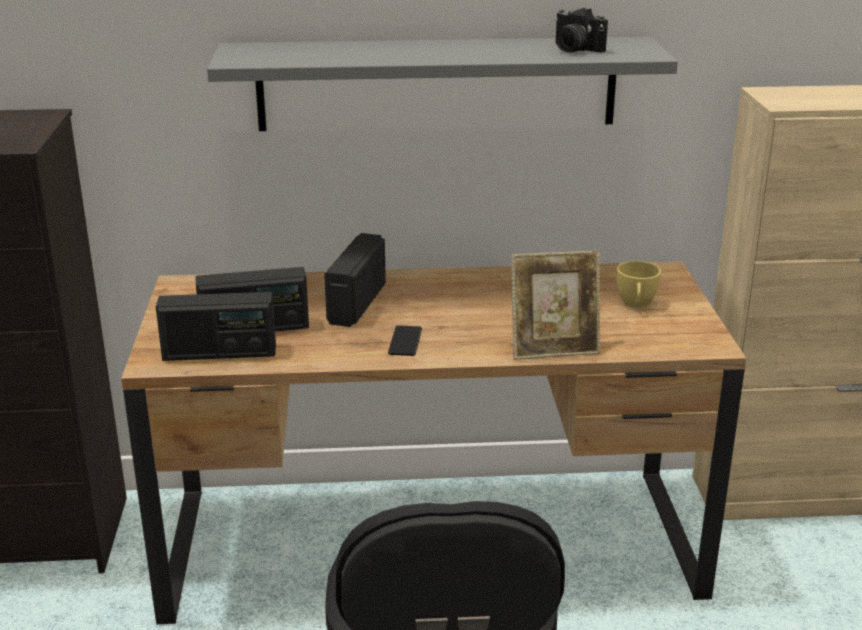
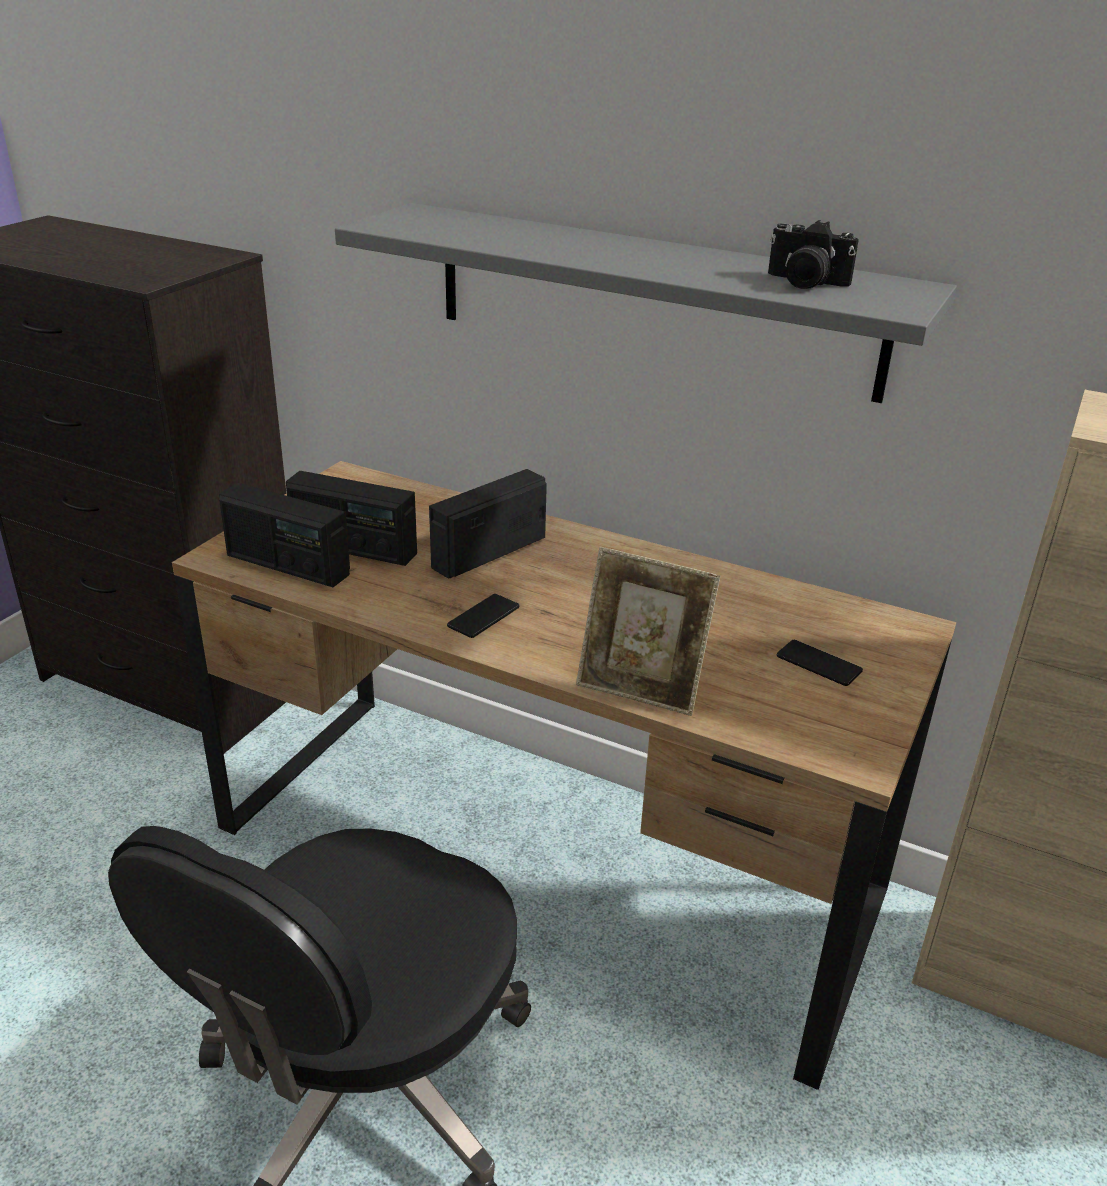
camera: 30 degrees right, 5 degrees up
(574, 49) = (804, 283): camera -> camera turned 45 degrees counterclockwise
(636, 305) = (818, 664): yellow cup -> phone

